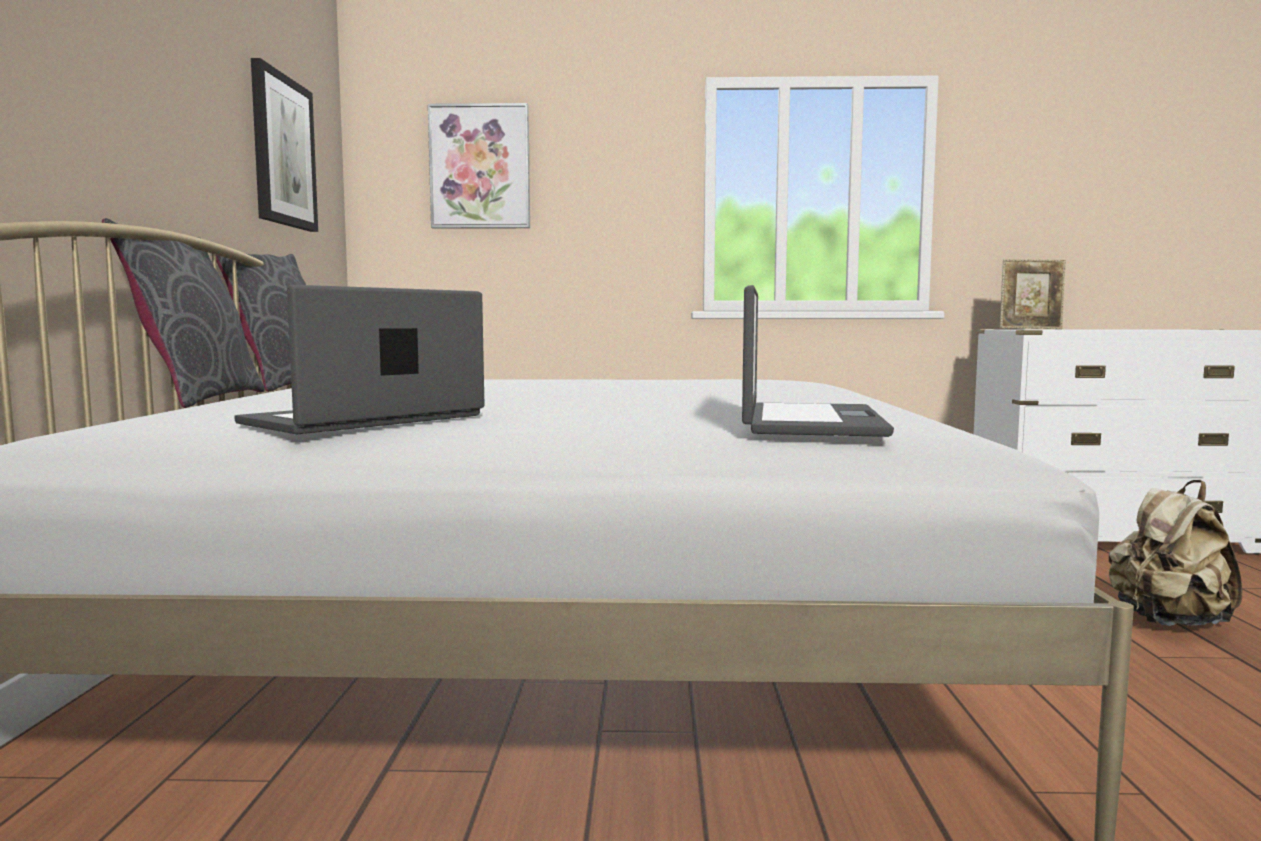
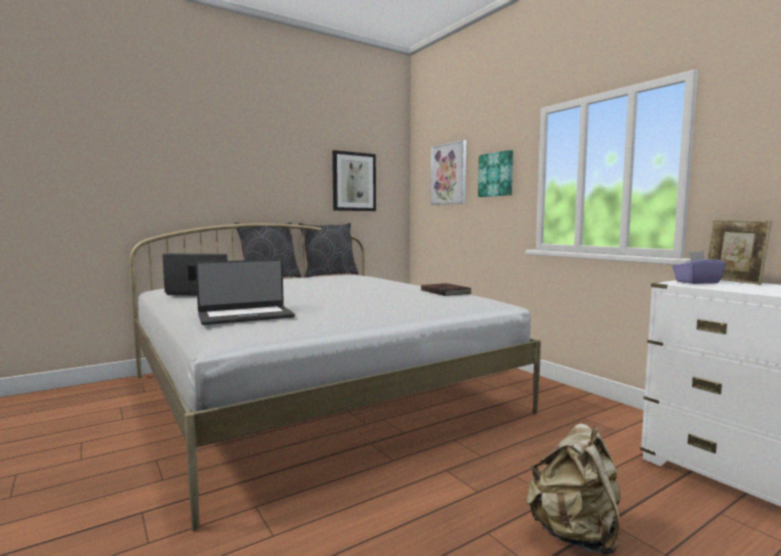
camera: 55 degrees right, 0 degrees up
(610, 179) = (496, 174): none -> picture
(718, 377) = (445, 291): none -> brown book
(1030, 329) = (696, 282): none -> purple tissue box

